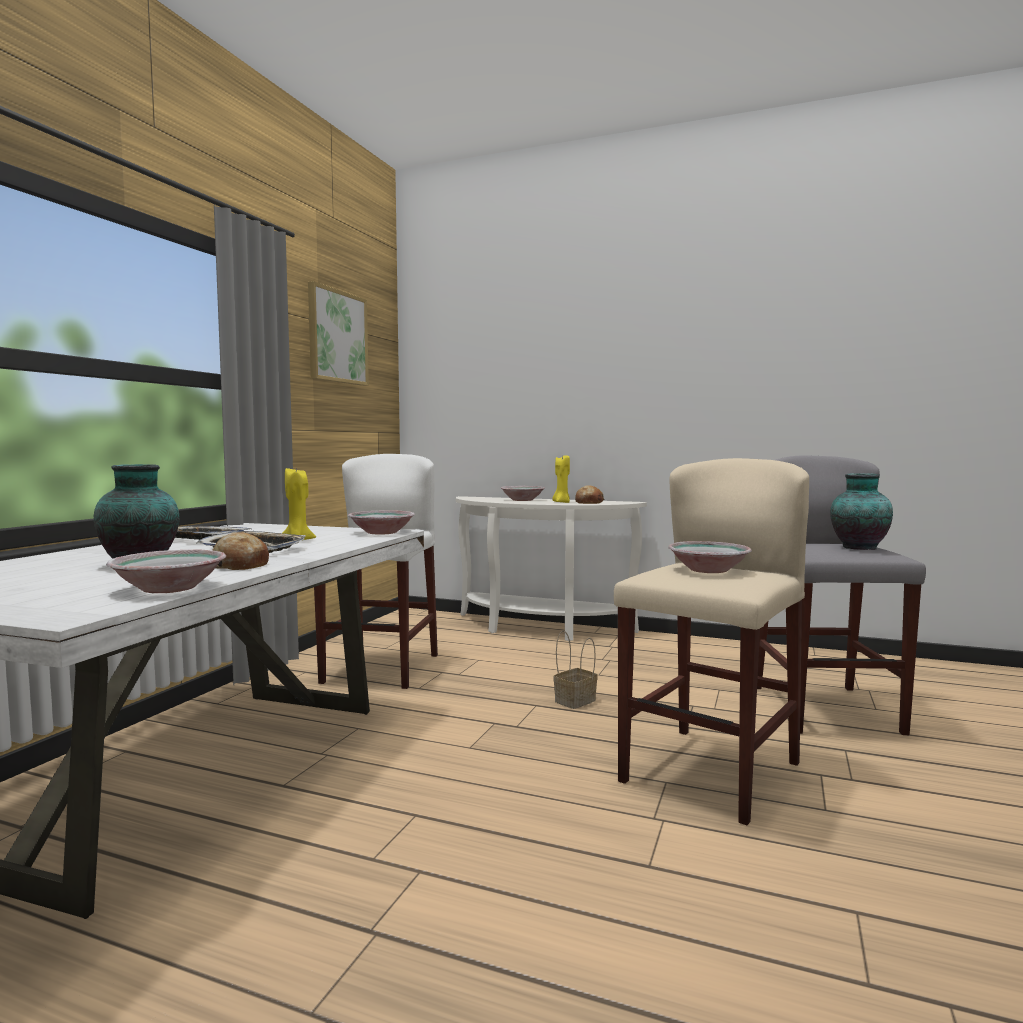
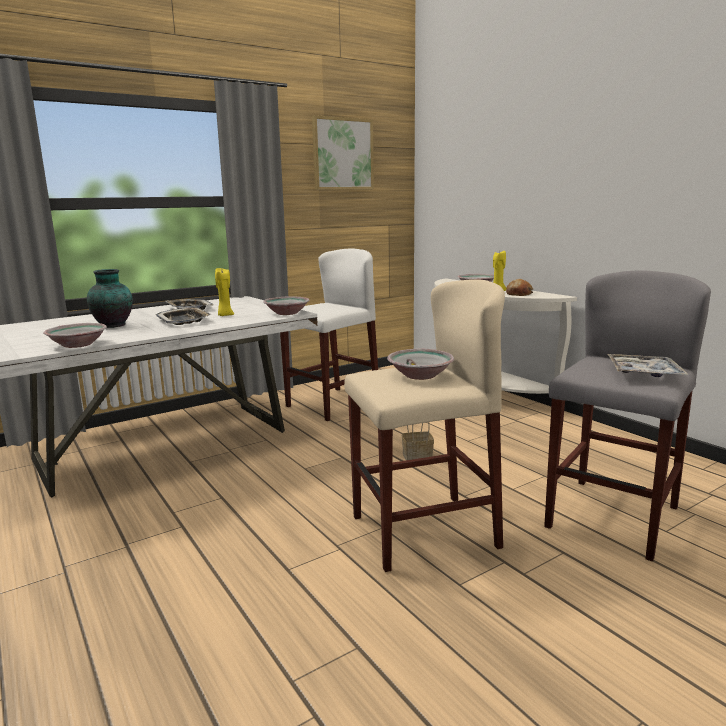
camera: 35 degrees right, 10 degrees up
(240, 565) = (145, 332): bread -> none
(858, 548) = (644, 373): vase -> tray

